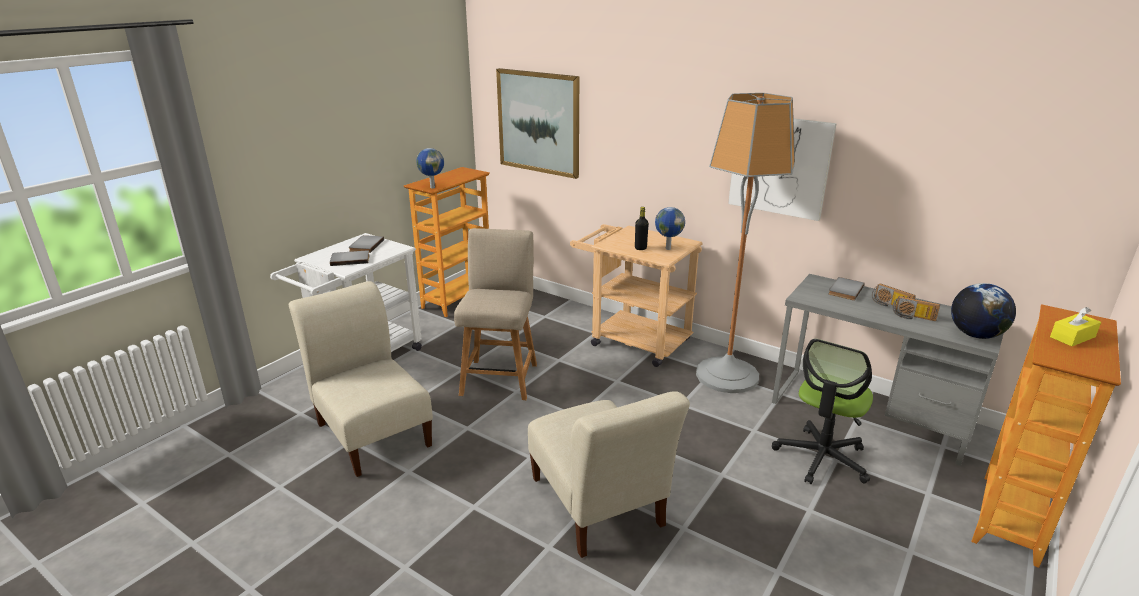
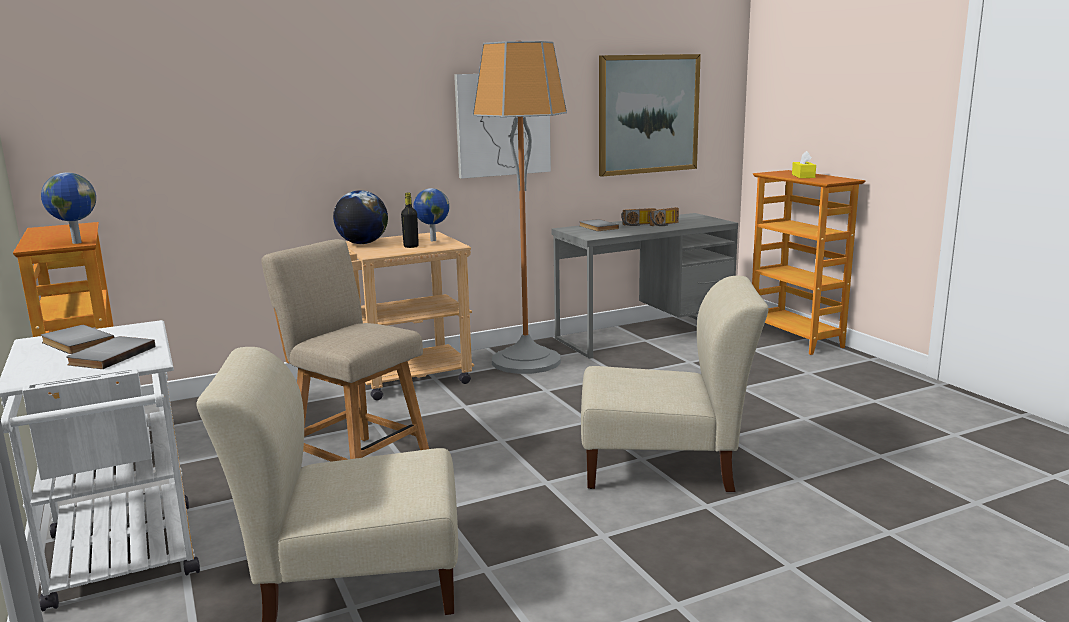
camera: 60 degrees left, 10 degrees down
(538, 122) = (160, 132): picture -> picture (648, 114)
(821, 458) = (682, 365): office chair -> none
(975, 335) = (708, 220): globe -> globe (362, 243)

